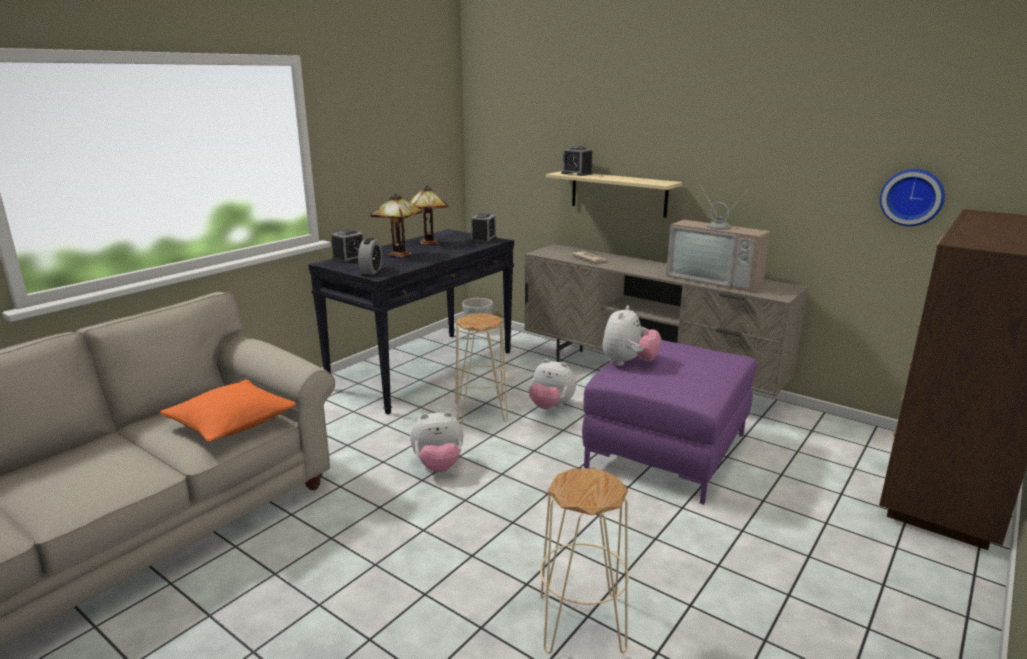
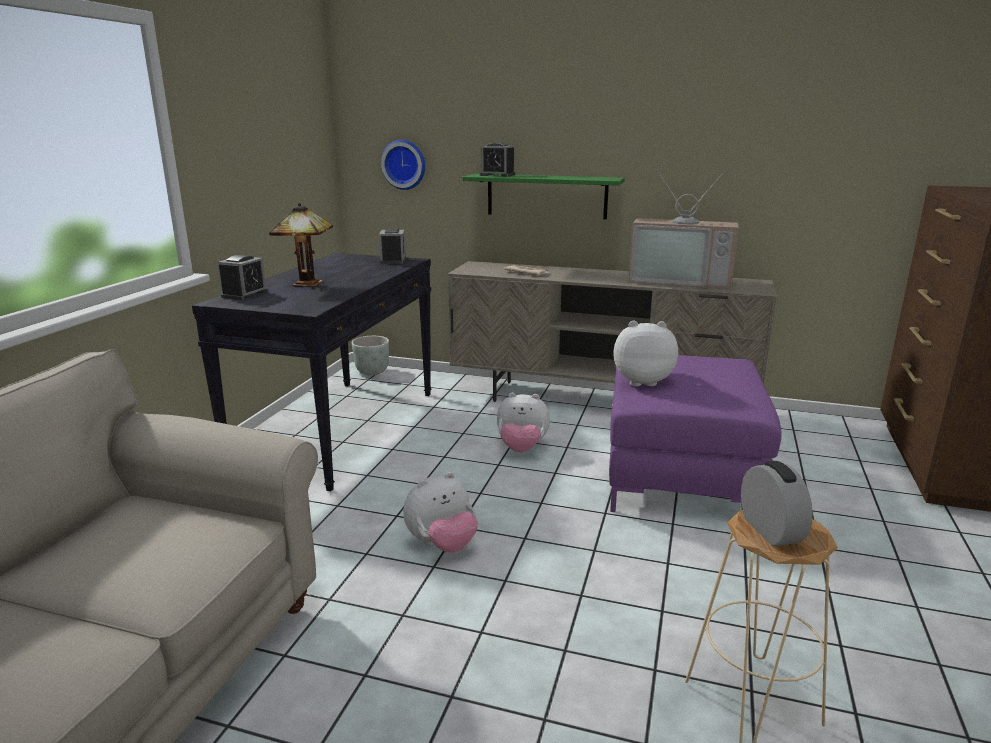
camera: 20 degrees left, 0 degrees up
(231, 423) = (186, 542): orange pillow -> none
(371, 271) = (292, 305): alarm clock -> alarm clock (770, 530)
(430, 242) = (331, 268): table lamp -> none
(481, 412) = (447, 468): beige stool -> none
(618, 193) = (546, 196): beige shelf -> green shelf
(628, 363) = (642, 381): plush toy -> plush toy turned 90 degrees counterclockwise
(912, 197) = (875, 177): wall clock -> wall clock (404, 164)

